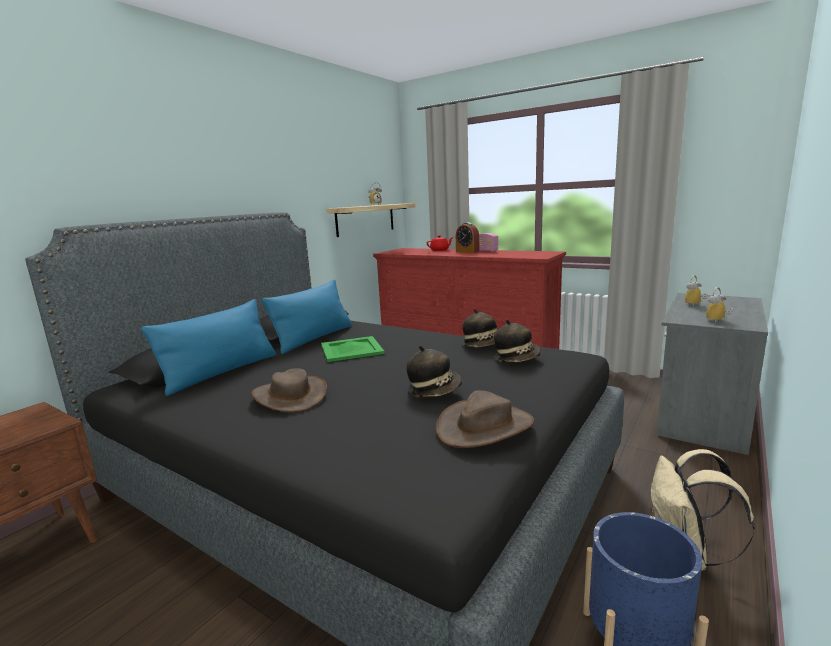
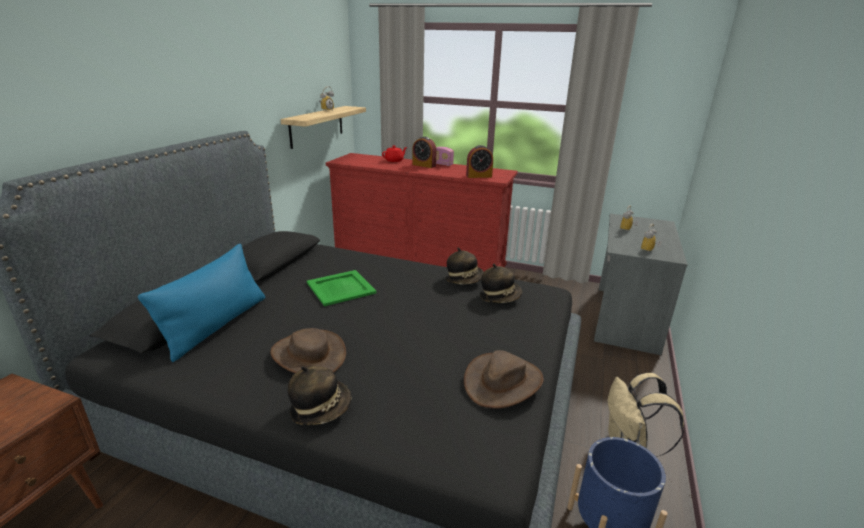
camera: 15 degrees left, 10 degrees up
(314, 338) = (294, 272): blue pillow -> none
(434, 391) = (444, 341): hat -> hat (321, 408)
(520, 256) = (479, 176): none -> alarm clock

